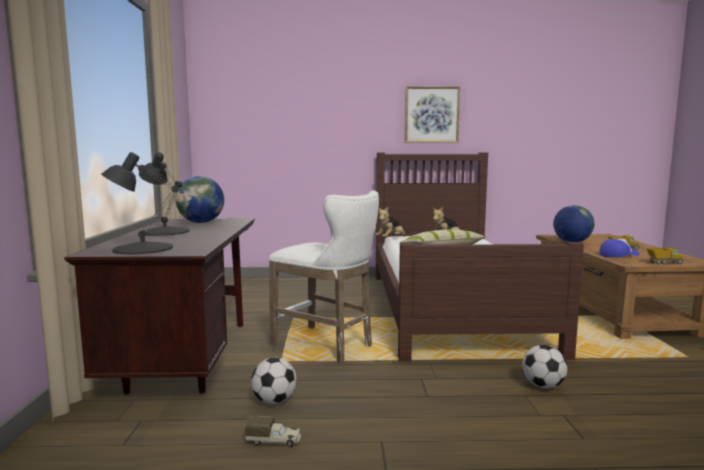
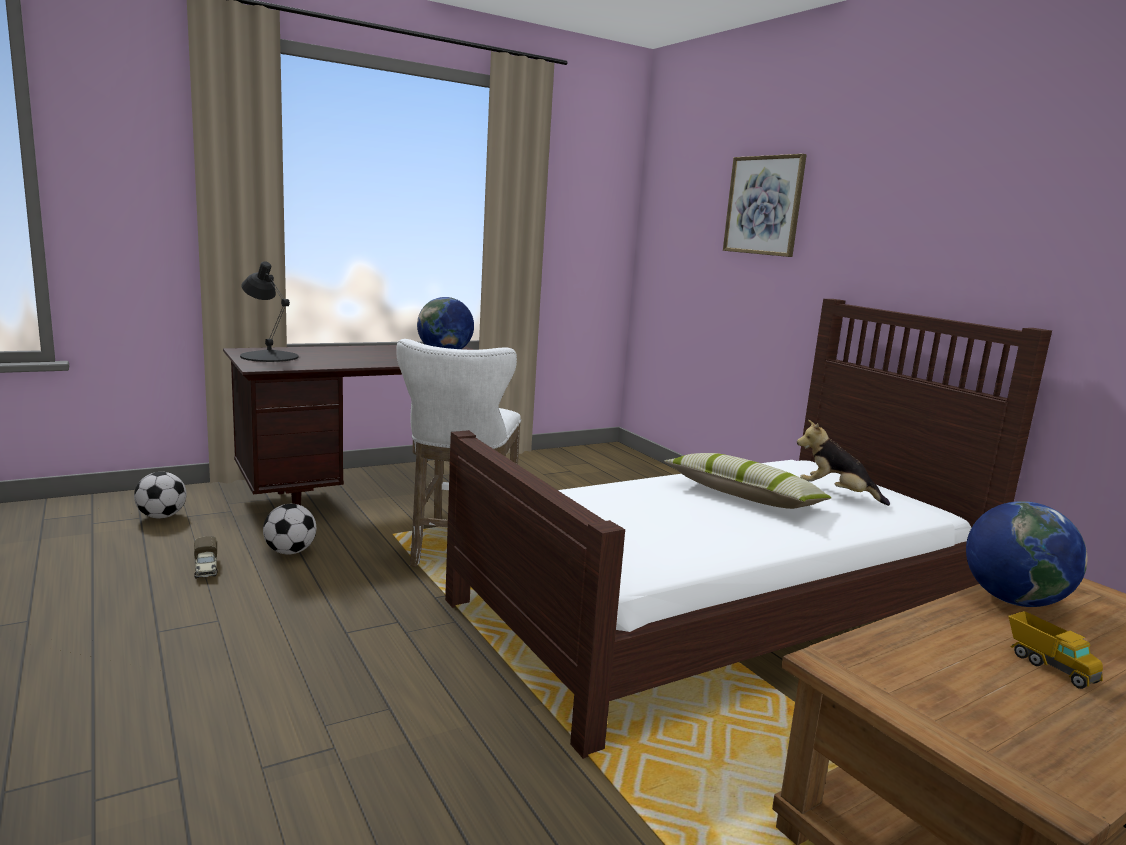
camera: 60 degrees right, 5 degrees up
(165, 231) = (369, 351): black table lamp -> none
(390, 239) = (764, 460): plush toy -> none
(431, 114) = (947, 230): picture -> picture (764, 205)
(543, 386) = (433, 724): football -> football (162, 516)
(618, 255) = (934, 654): cap -> none
(664, 263) = (922, 716): toy truck -> none

